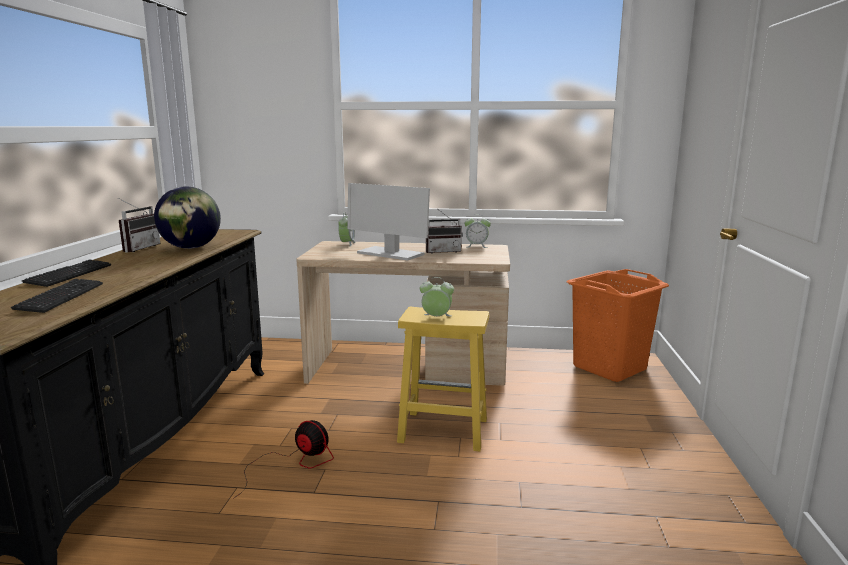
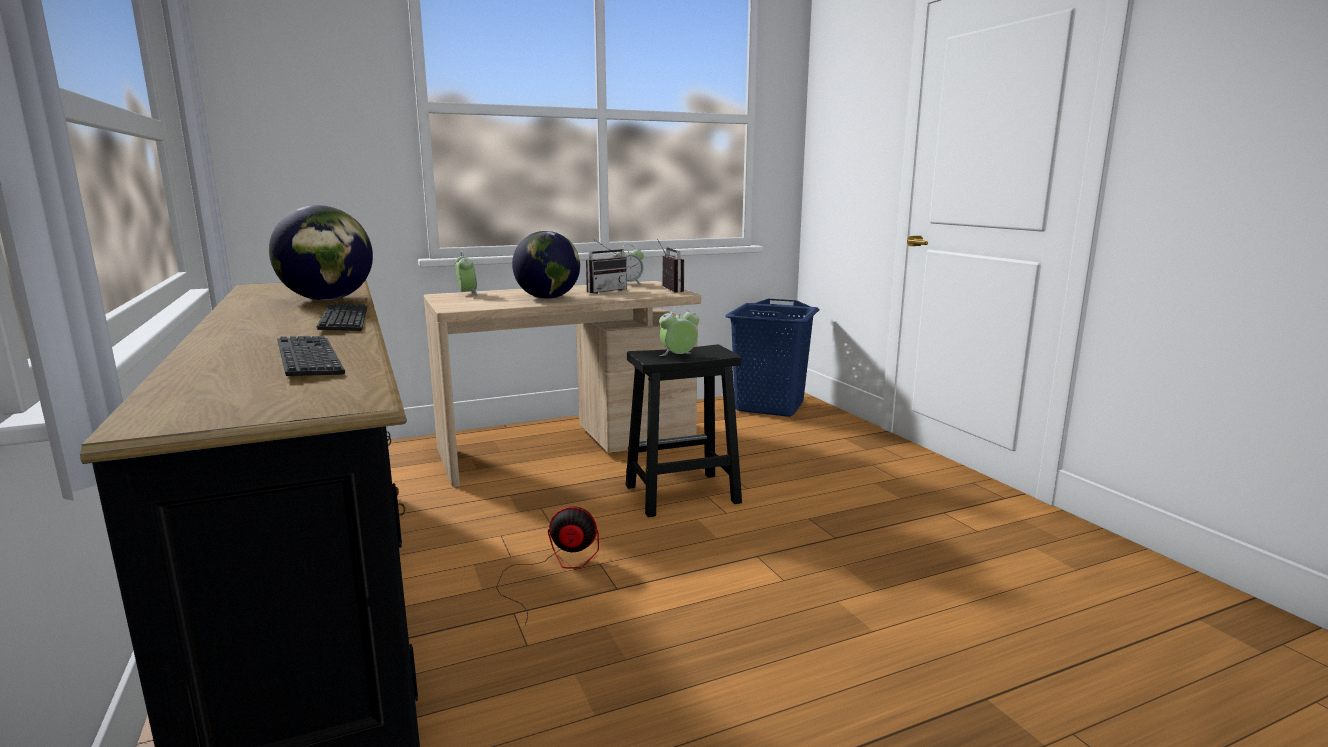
camera: 30 degrees left, 0 degrees up
(69, 275) = (226, 339): keyboard -> keyboard (344, 320)
(138, 248) = (237, 307): radio -> radio (667, 290)
(389, 254) = (548, 298): monitor -> globe
(442, 430) = (680, 494): yellow stool -> black stool
(608, 368) = (768, 406): orange laundry basket -> blue laundry basket

